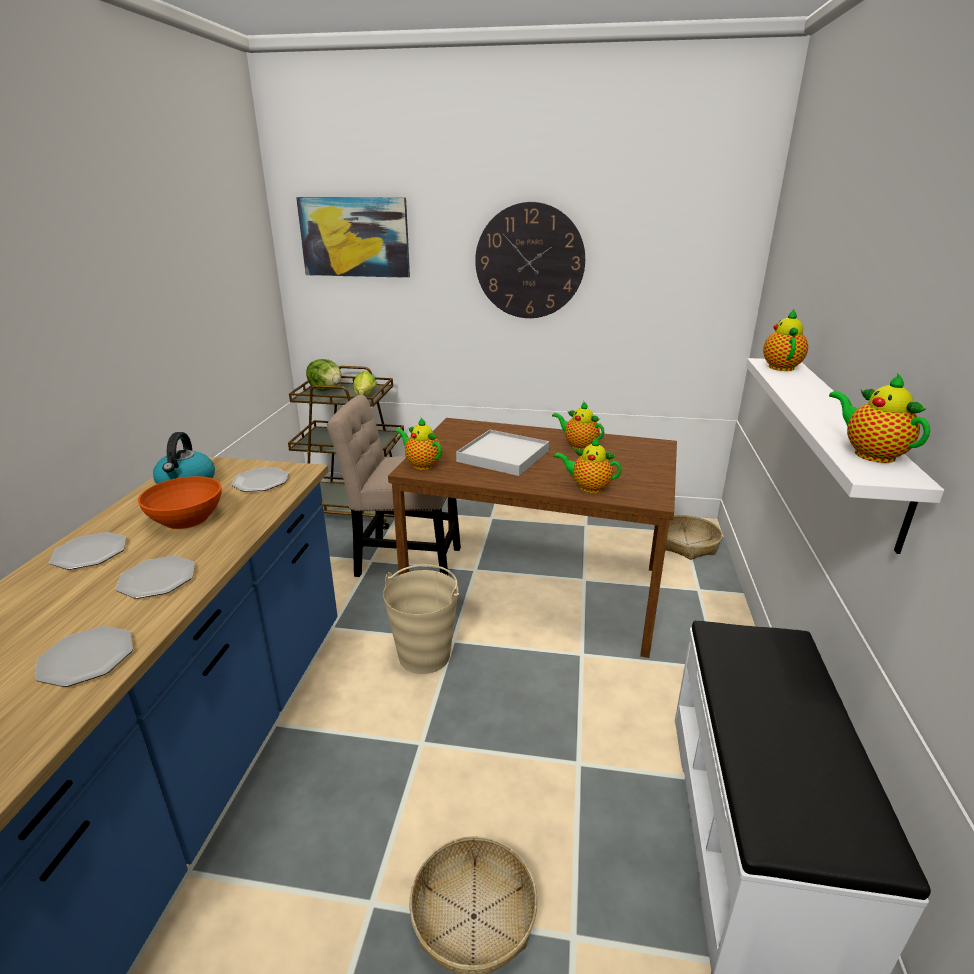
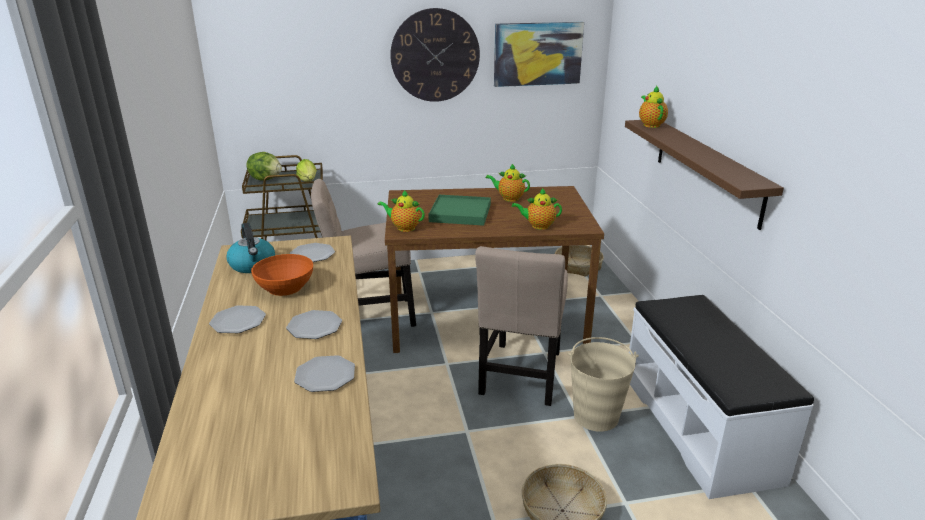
camera: 20 degrees left, 0 degrees up
(355, 237) = (281, 42): picture -> picture (537, 54)
(425, 655) = (432, 377): beige bucket -> beige bucket (596, 416)
(503, 456) = (460, 213): white tray -> green tray
(533, 681) = (521, 376): none -> beige chair
(843, 441) = (707, 169): white shelf -> brown shelf
(870, 454) = (738, 173): teapot -> none

